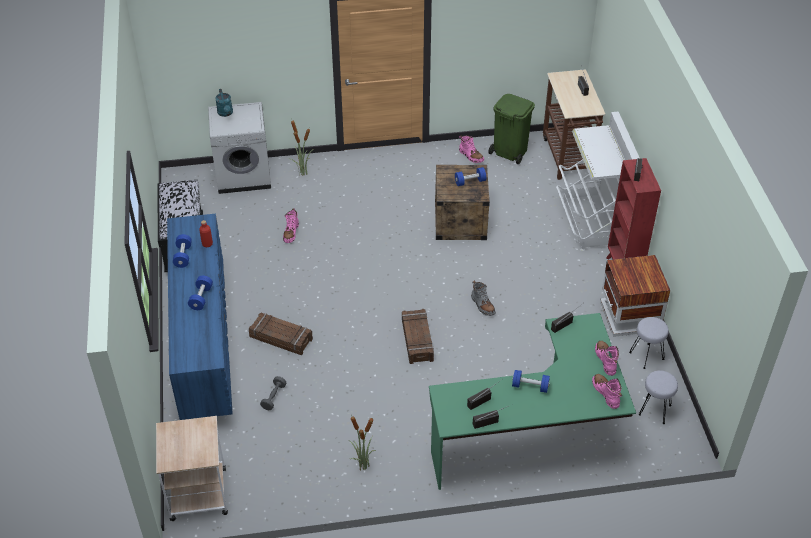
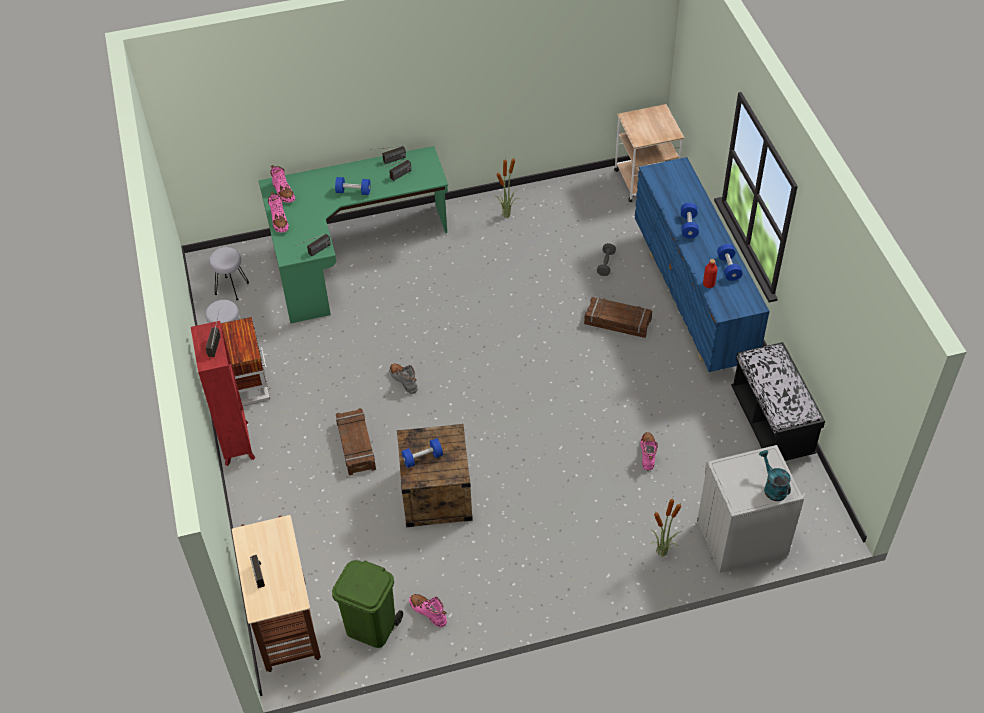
camera: 175 degrees right, 5 degrees up
(416, 340) = (473, 334): crate -> crate (356, 445)
(589, 223) = (269, 509): white shoe rack -> none

